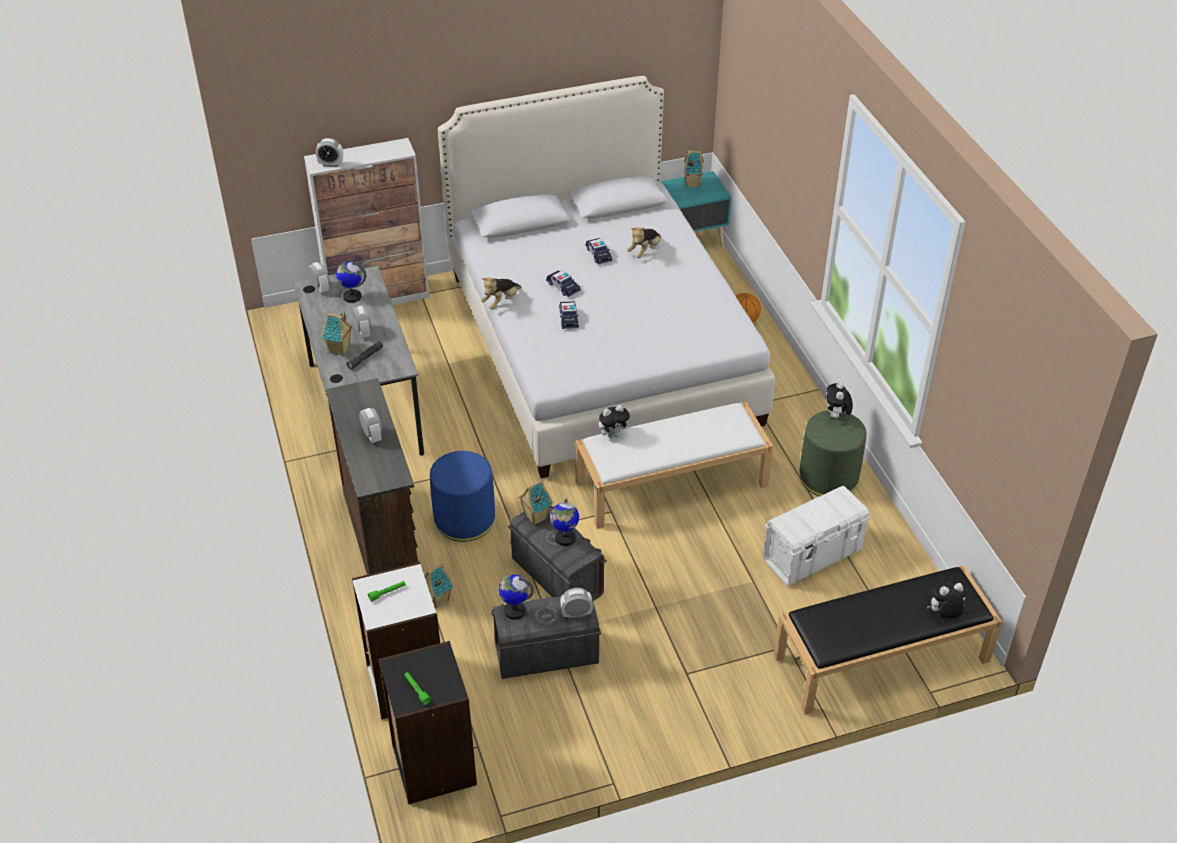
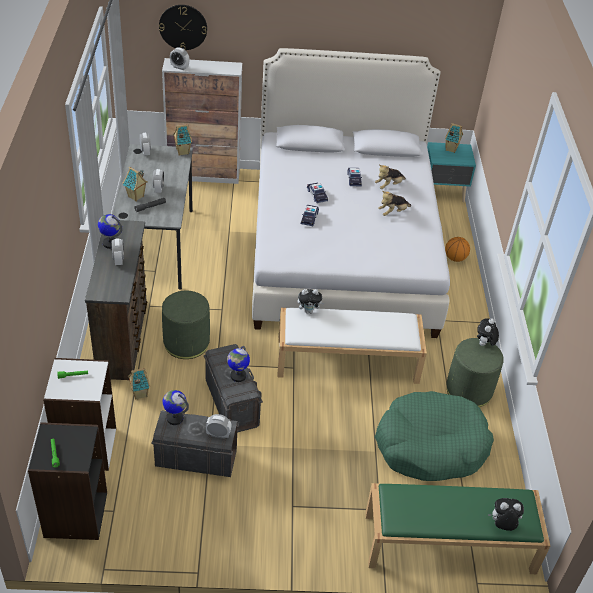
camera: 15 degrees right, 0 degrees up
(322, 110) = (183, 27): none -> wall clock
(352, 296) = (164, 163): globe -> globe (110, 243)
(465, 519) = (186, 343): blue ottoman -> green ottoman
(501, 301) = (267, 194): plush toy -> plush toy (393, 212)
(535, 517) = (224, 354): toy house -> toy house (182, 152)
(812, 555) = (430, 445): white storage box -> green dog bed
(880, 659) = (448, 543): black bench -> green bench

